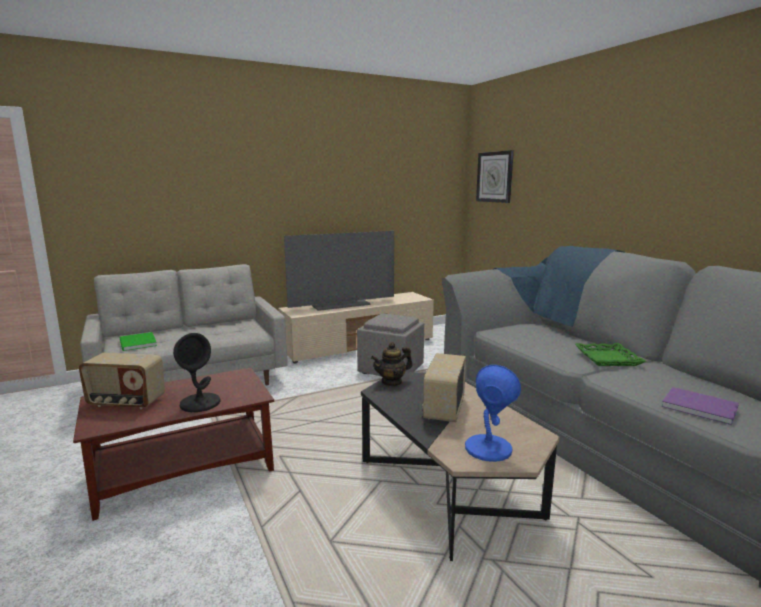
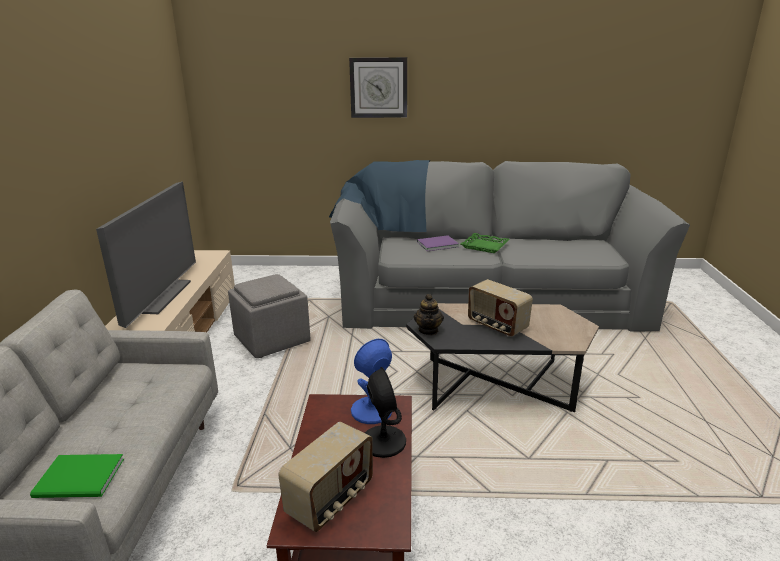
camera: 60 degrees left, 10 degrees up
(487, 448) = (564, 330): blue table lamp -> blue table lamp (371, 411)
(495, 177) = (236, 94): wall clock -> wall clock (378, 87)
(697, 406) = (569, 255): purple book -> purple book (436, 244)

